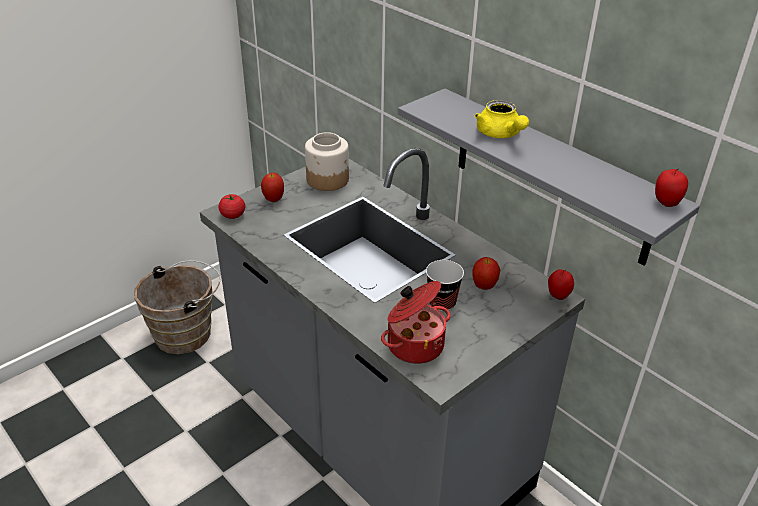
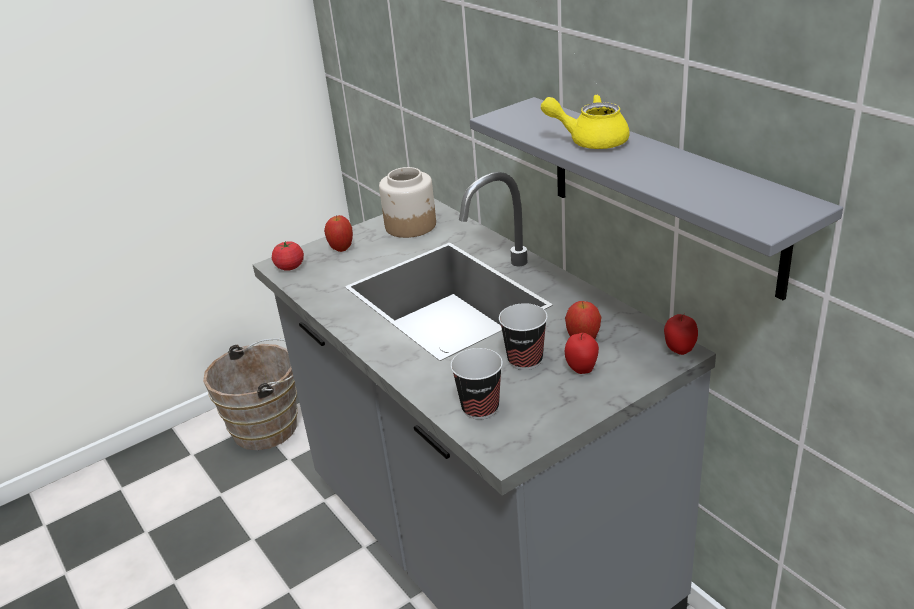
camera: 10 degrees right, 5 degrees down
(414, 344) = (480, 408): cooking pot -> cup
(500, 134) = (590, 141): yellow teapot -> yellow teapot turned 120 degrees clockwise
(666, 203) = (795, 205): apple -> apple (581, 369)

